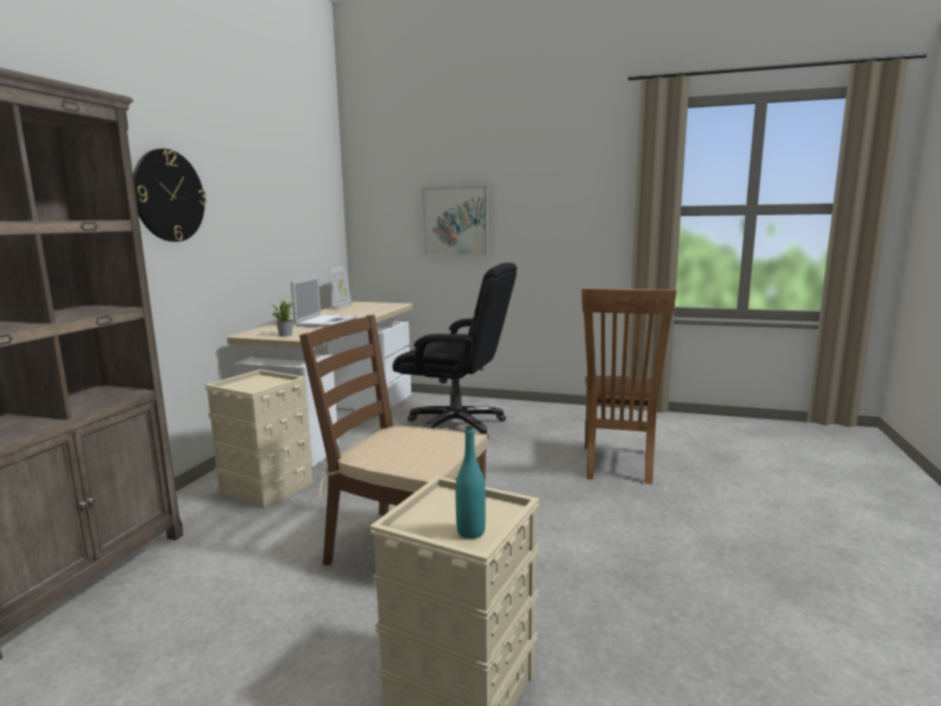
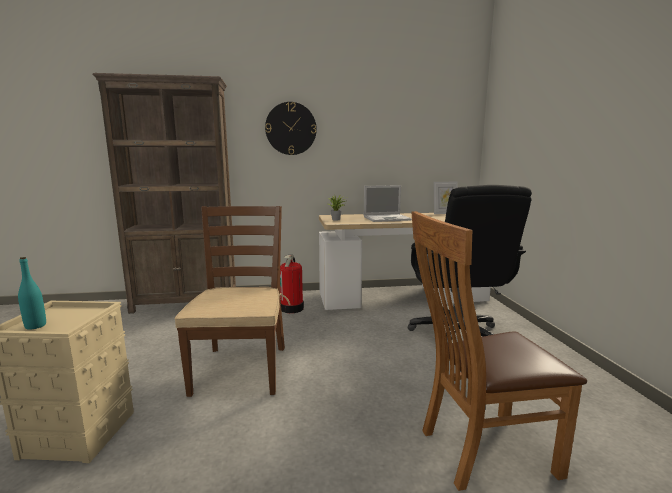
camera: 65 degrees right, 0 degrees up
(268, 488) = (292, 308): beige storage box -> fire extinguisher
(455, 221) = (545, 144): picture -> none

